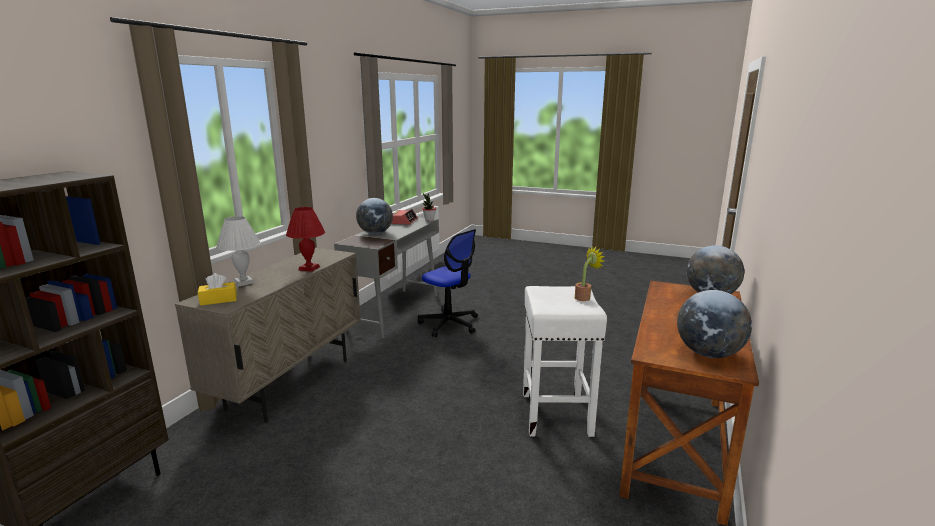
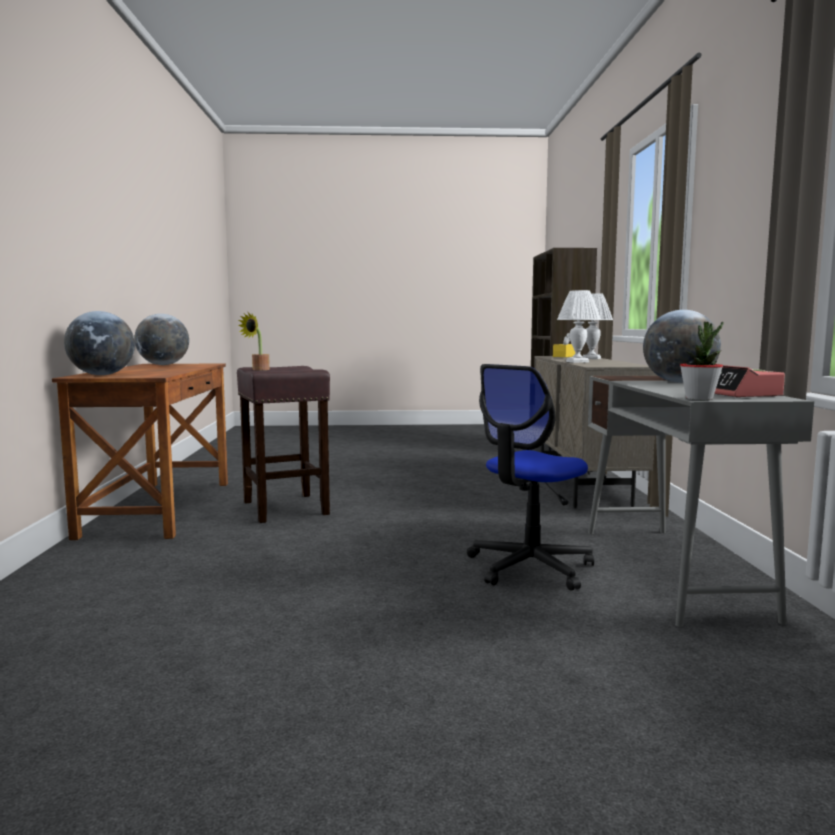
camera: 155 degrees right, 10 degrees down
(309, 268) = (578, 362): red table lamp -> white table lamp
(449, 324) = (529, 567): office chair -> office chair turned 60 degrees counterclockwise
(555, 413) = (286, 508): white stool -> brown stool

